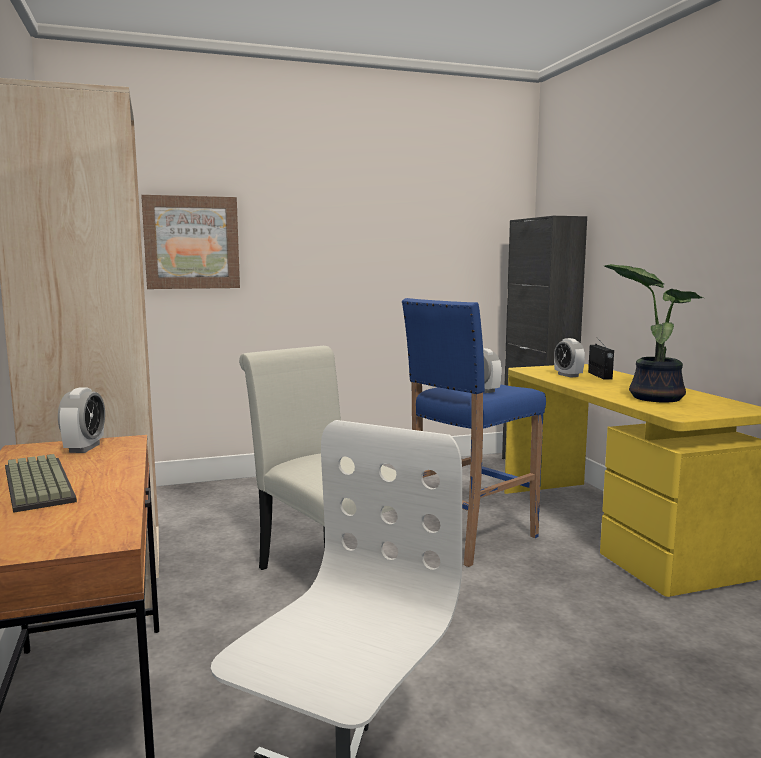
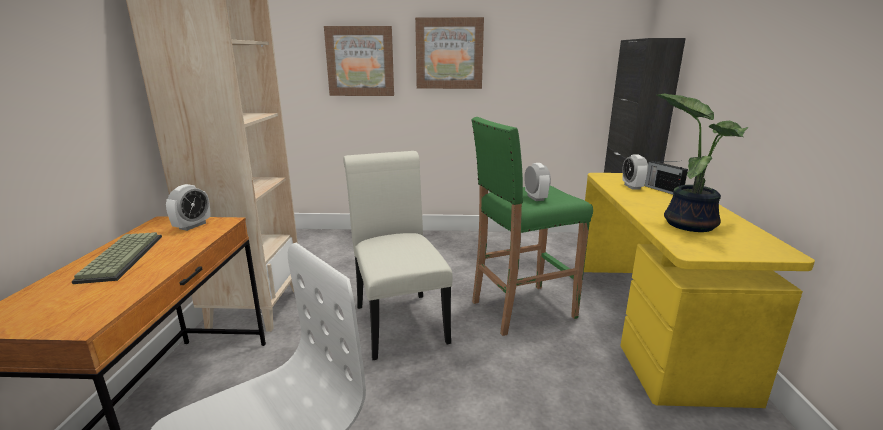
camera: 20 degrees right, 10 degrees up
(311, 233) = (449, 53): none -> picture
(469, 539) = (520, 309): blue stool -> green stool
(600, 376) = (662, 190): radio -> radio turned 135 degrees clockwise

